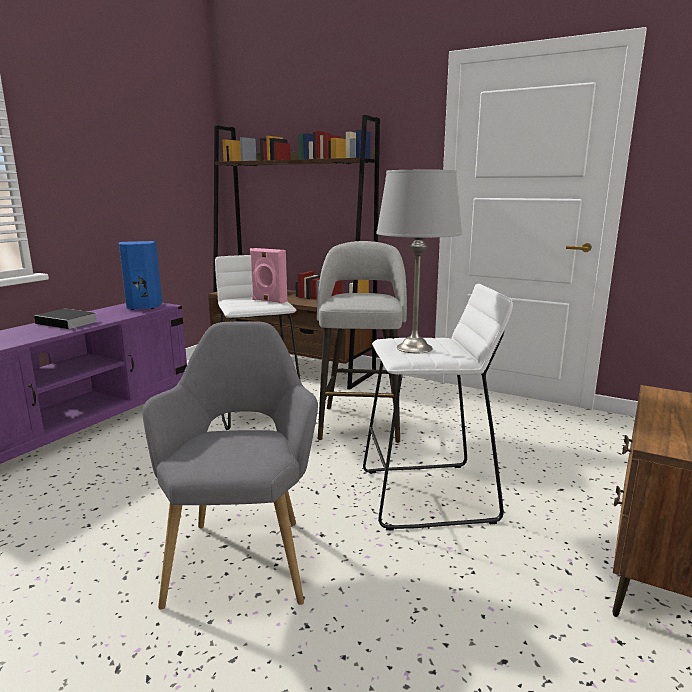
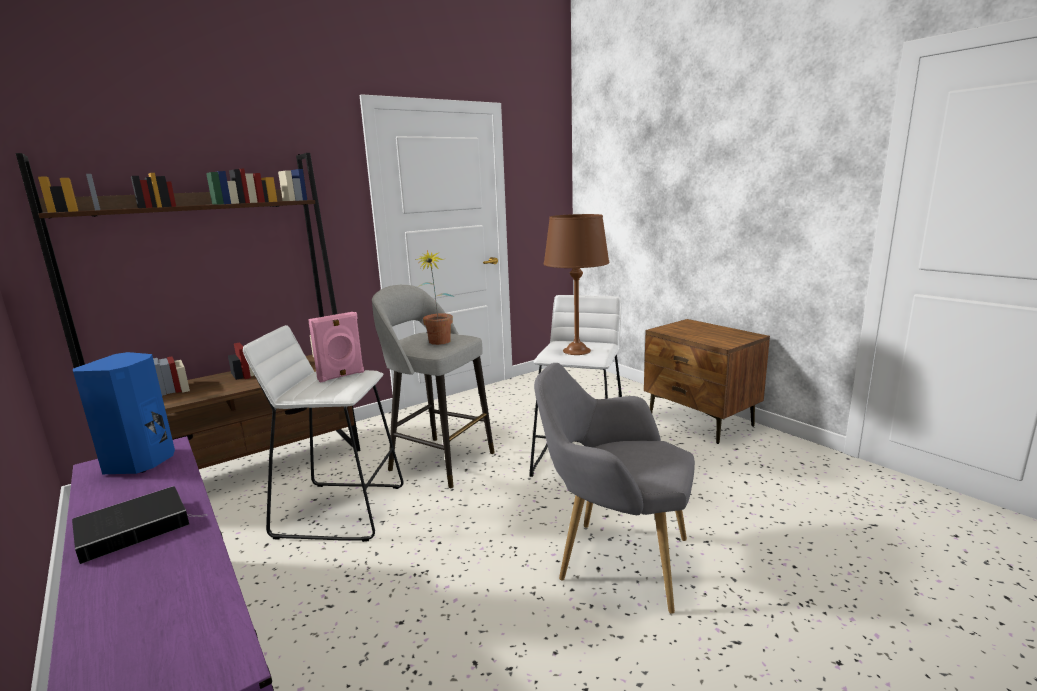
camera: 65 degrees left, 0 degrees up
(349, 300) = (438, 343): none -> potted plant
(413, 348) = (576, 351): grey table lamp -> brown table lamp

